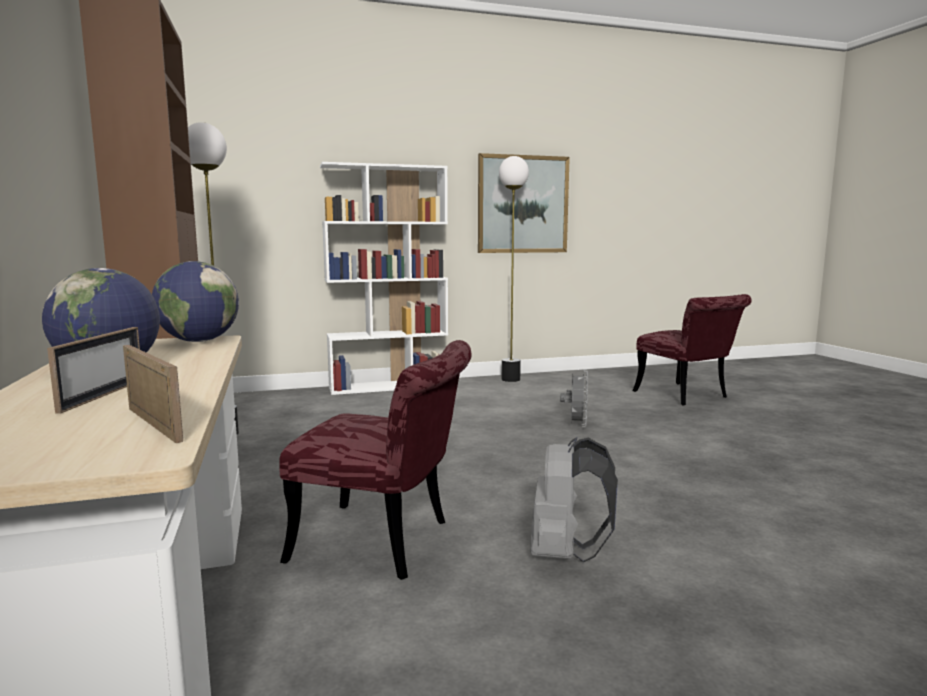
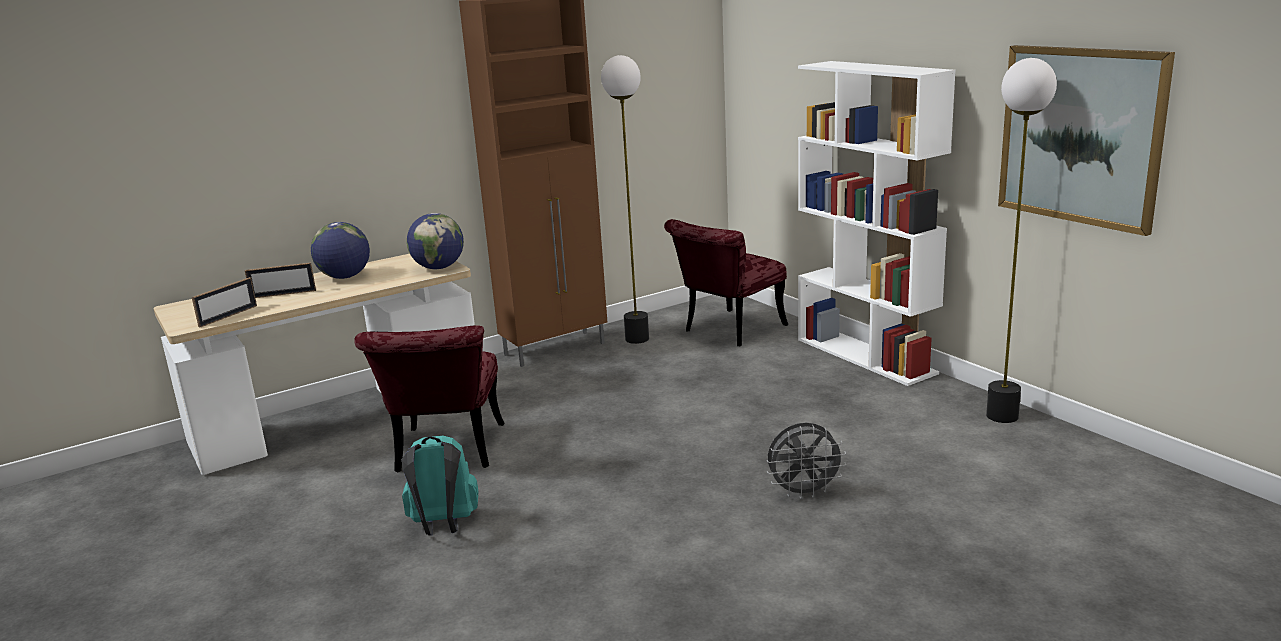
camera: 75 degrees right, 10 degrees up
(565, 554) = (443, 526): grey backpack -> turquoise backpack
(687, 396) = (1084, 577): red chair -> red chair (728, 331)

